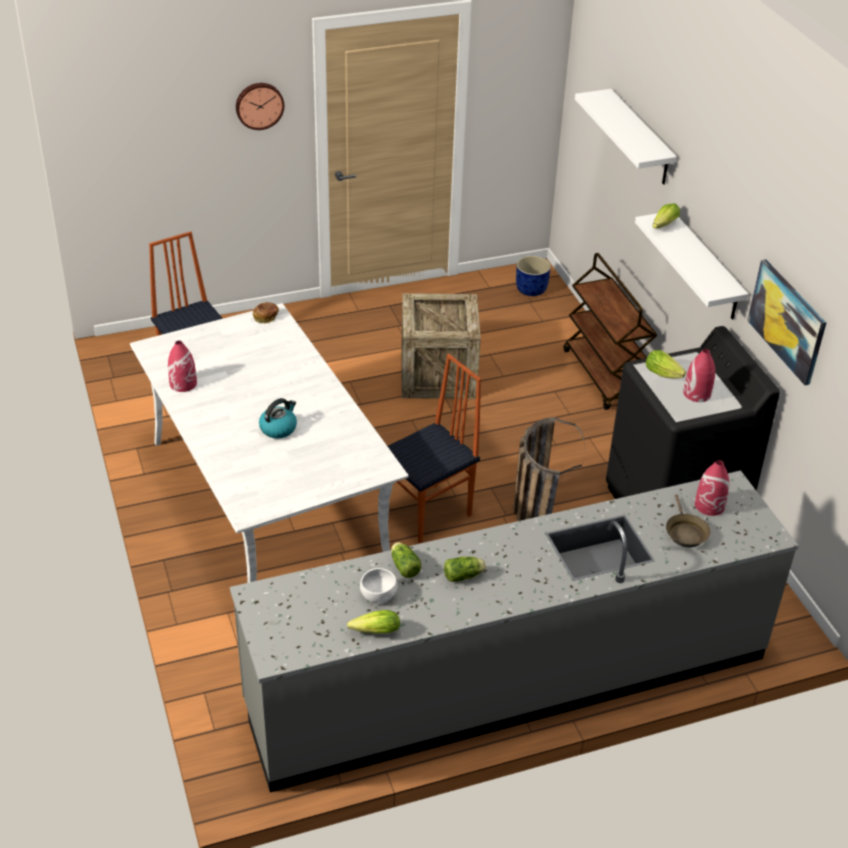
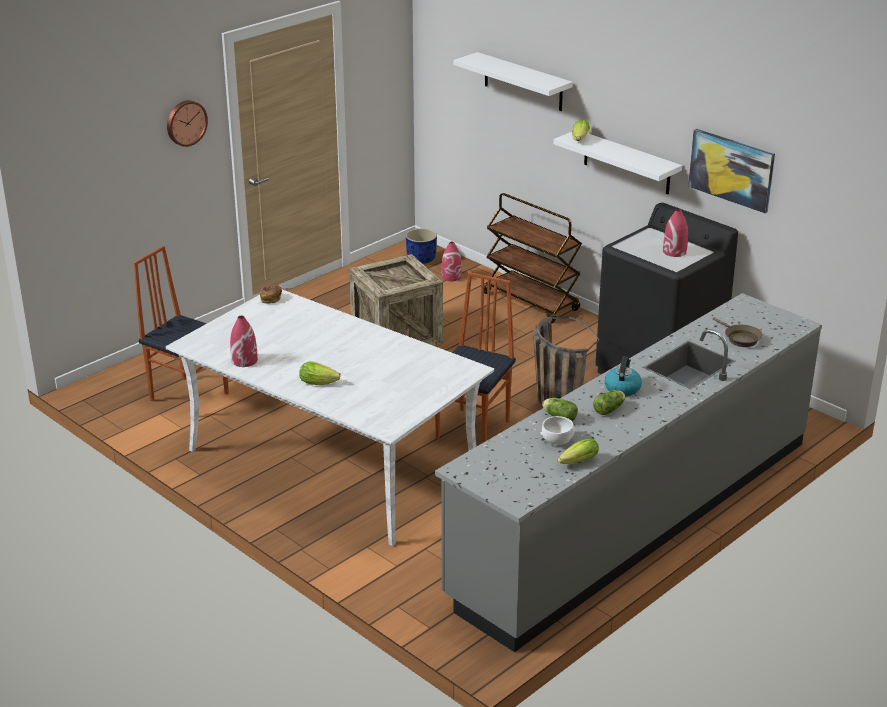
camera: 25 degrees left, 10 degrees down
(278, 428) = (358, 367): kettle -> kettle (622, 388)
(665, 374) = (640, 246): lettuce -> lettuce (320, 383)
(710, 505) = (741, 318): red vase -> red vase (451, 277)

